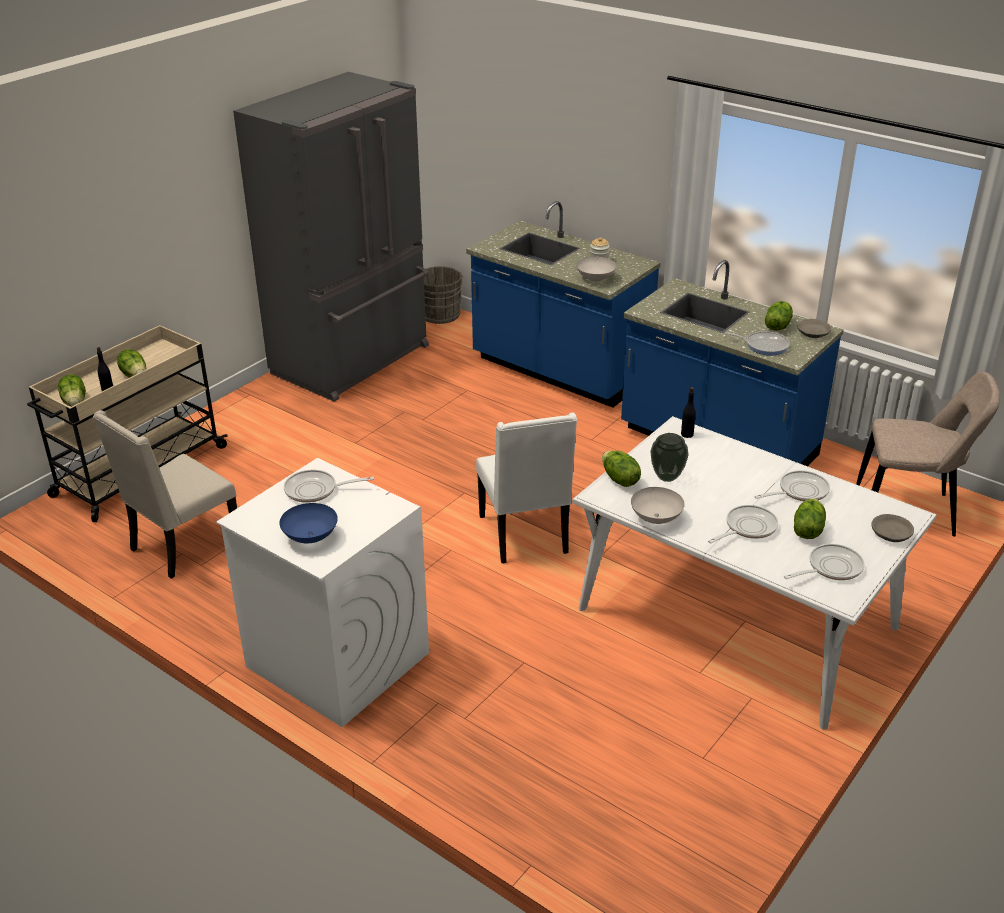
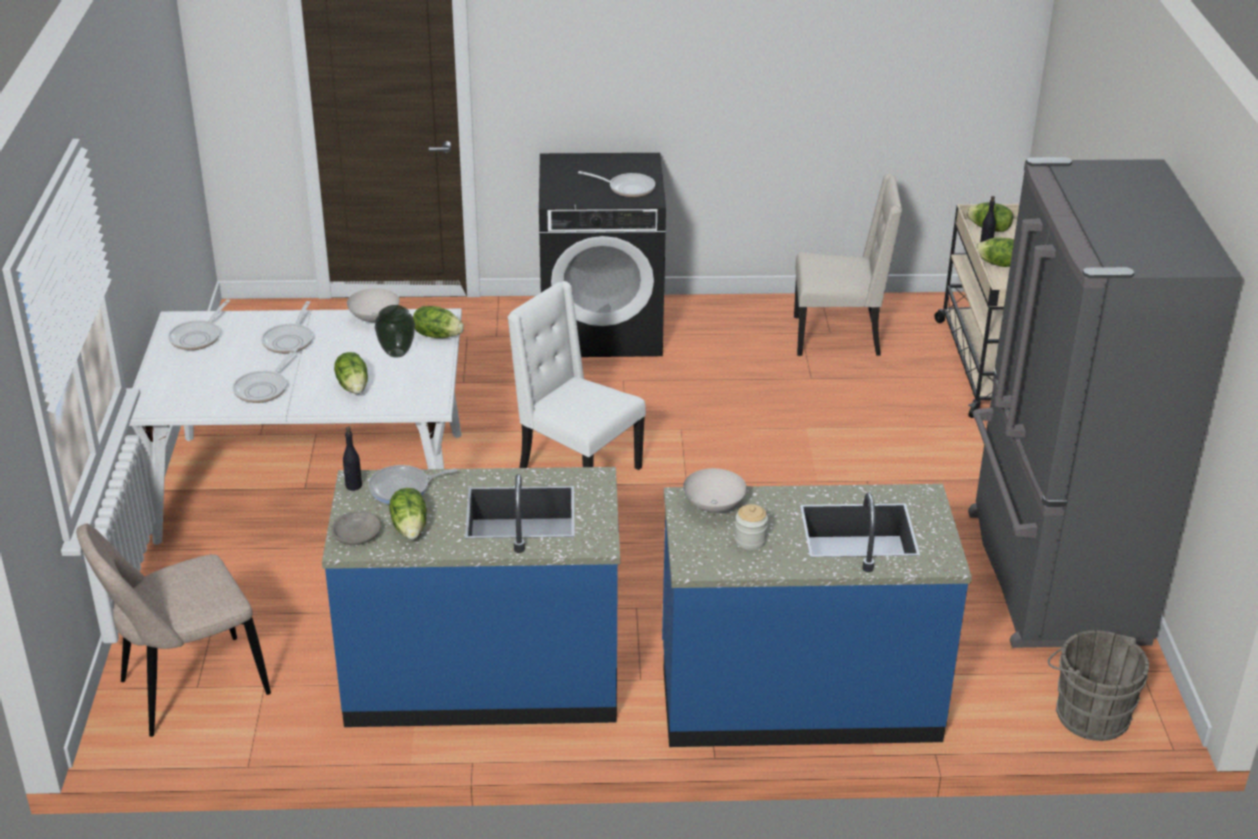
camera: 140 degrees right, 0 degrees up
(183, 546) = (839, 337): beige chair -> beige chair turned 90 degrees clockwise
(310, 537) = (583, 166): blue bowl -> none
(316, 490) = (627, 188): frying pan -> frying pan turned 60 degrees clockwise
(336, 659) = (602, 327): white washing machine -> black washing machine
(687, 434) = (416, 401): black bottle -> black bottle (353, 486)
(807, 530) = (236, 358): lettuce -> lettuce (354, 386)
(890, 534) = (157, 383): grey bowl -> none

